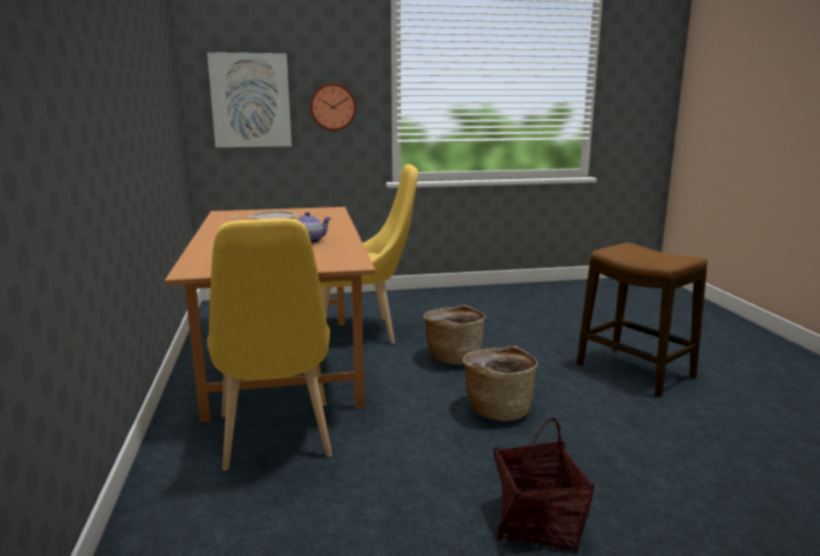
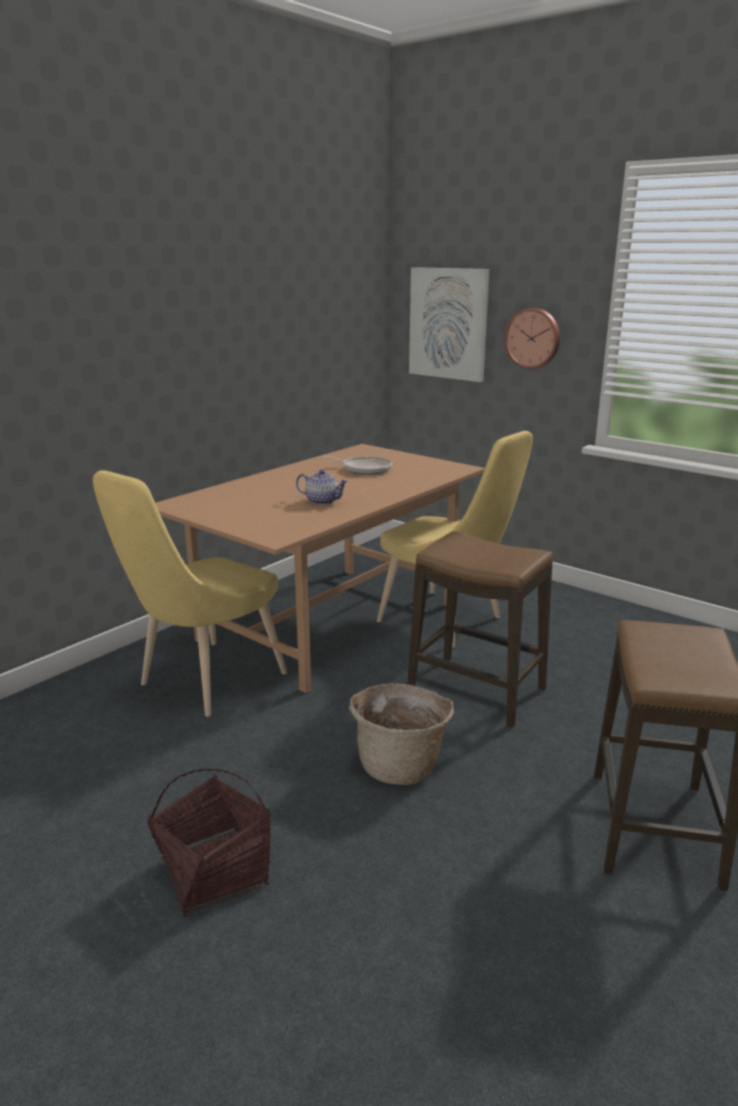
camera: 50 degrees right, 5 degrees up
(453, 357) = (477, 691): basket -> stool

